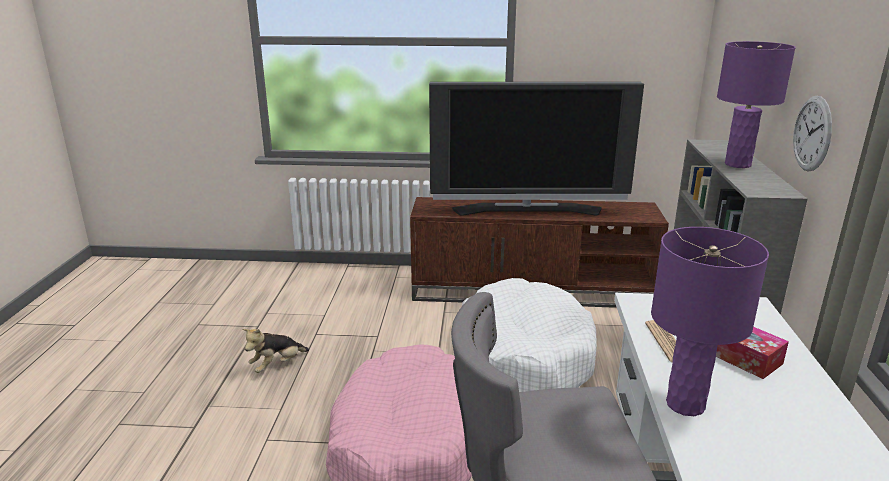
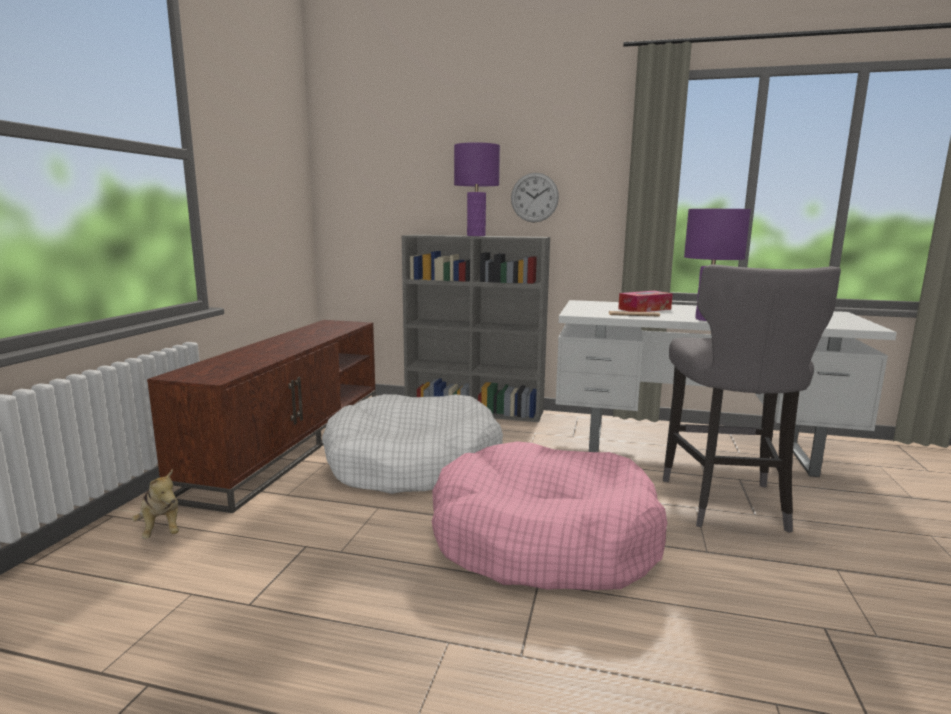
camera: 80 degrees left, 10 degrees down
(277, 365) = (320, 650): plush toy -> plush toy (161, 530)
(528, 210) = (284, 346): television -> none

